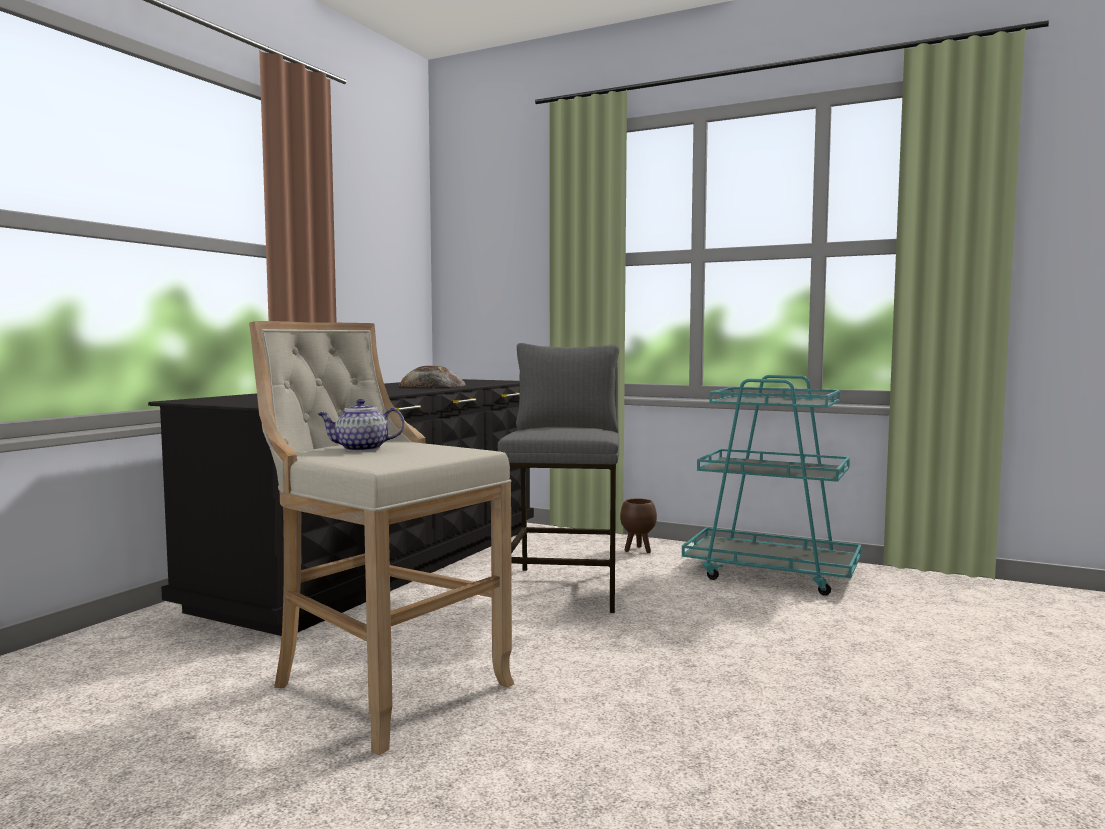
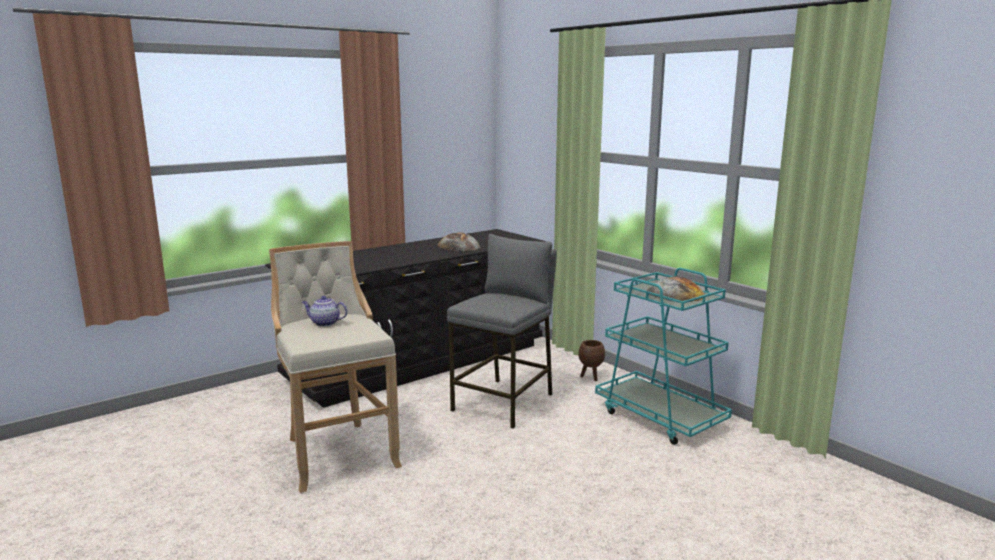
camera: 25 degrees right, 10 degrees up
(785, 400) = (675, 294): none -> bread

